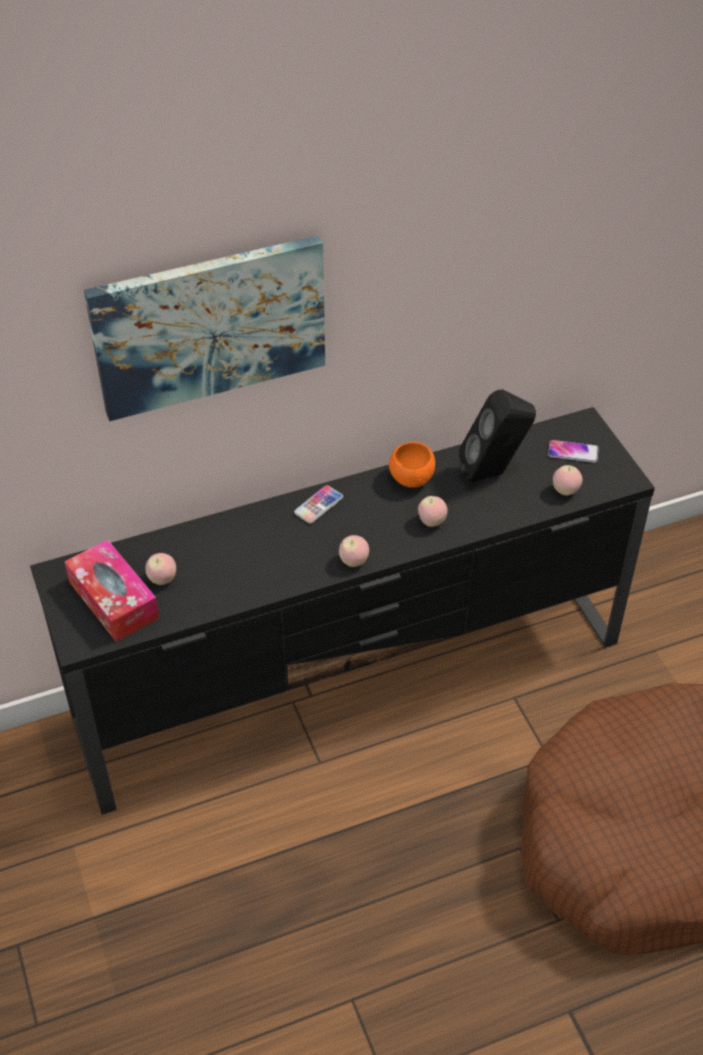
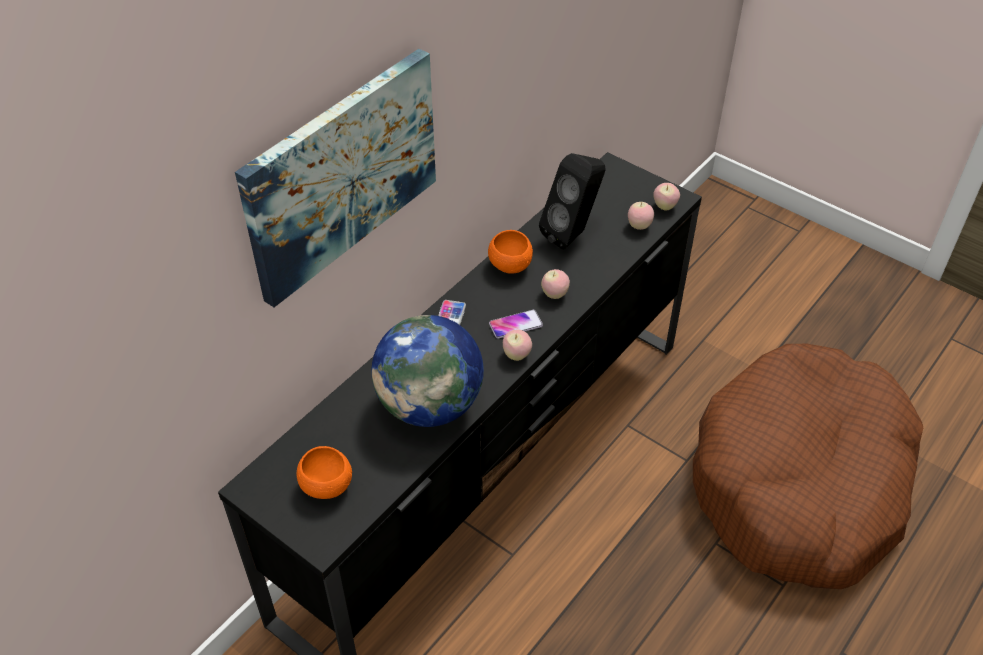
camera: 30 degrees left, 0 degrees up
(113, 600) = (326, 486): tissue box -> orange bowl
(162, 579) = (359, 446): apple -> apple (664, 206)
(246, 571) = (430, 405): none -> globe
(573, 452) = (620, 193): phone -> phone (515, 325)

